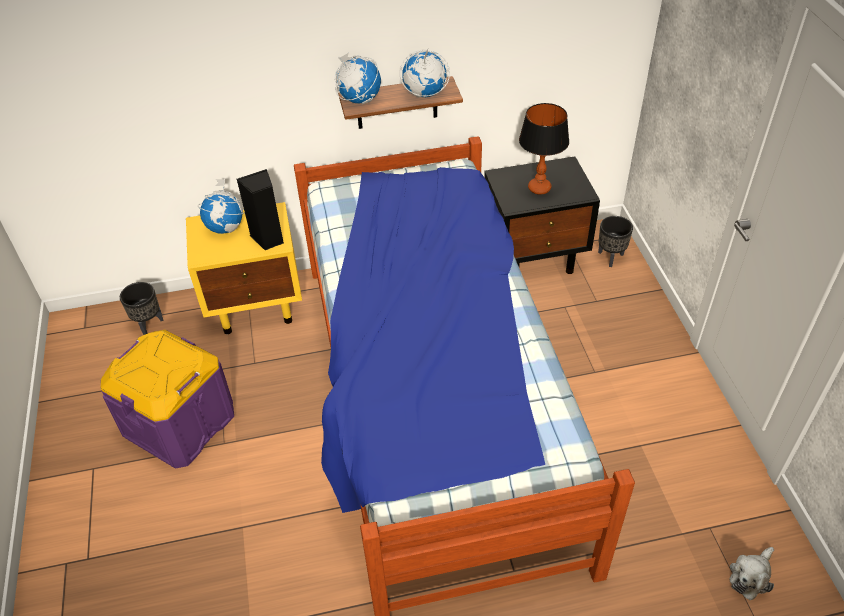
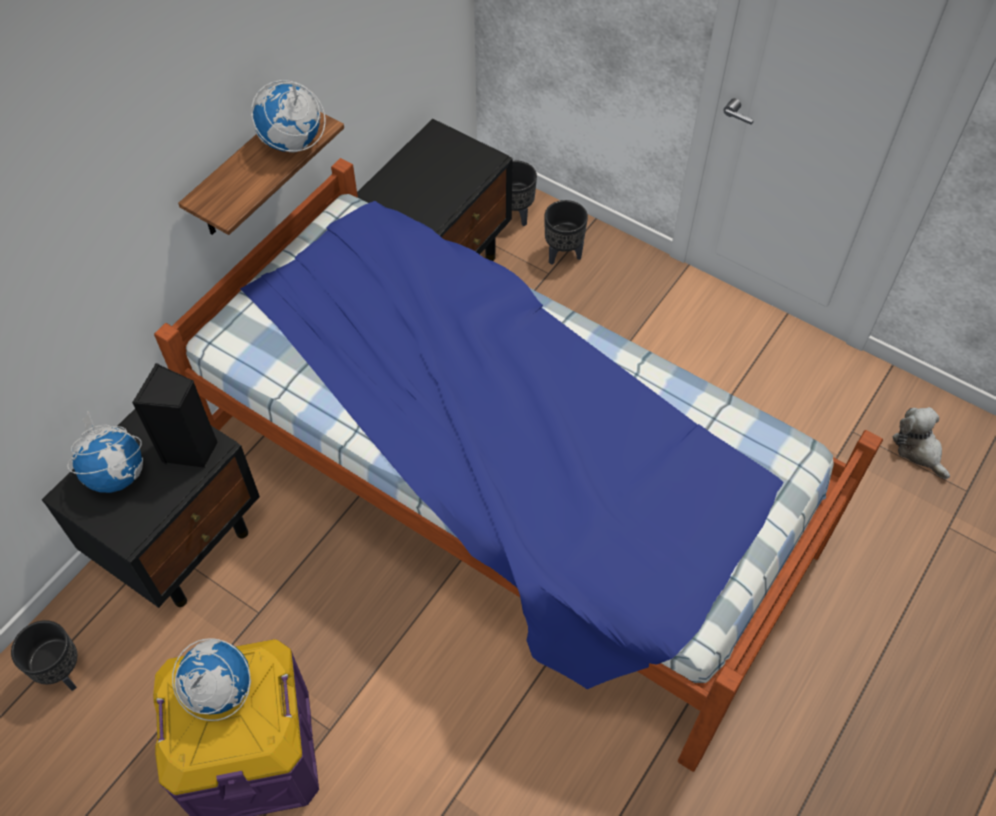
camera: 45 degrees left, 10 degrees up
(257, 305) = (182, 543): yellow nightstand -> black nightstand
(359, 100) = (219, 198): globe -> globe (219, 691)
(539, 188) = (436, 181): table lamp -> none
(618, 296) = (563, 253): none -> black planter
(750, 576) = (918, 450): plush toy -> plush toy turned 150 degrees clockwise

